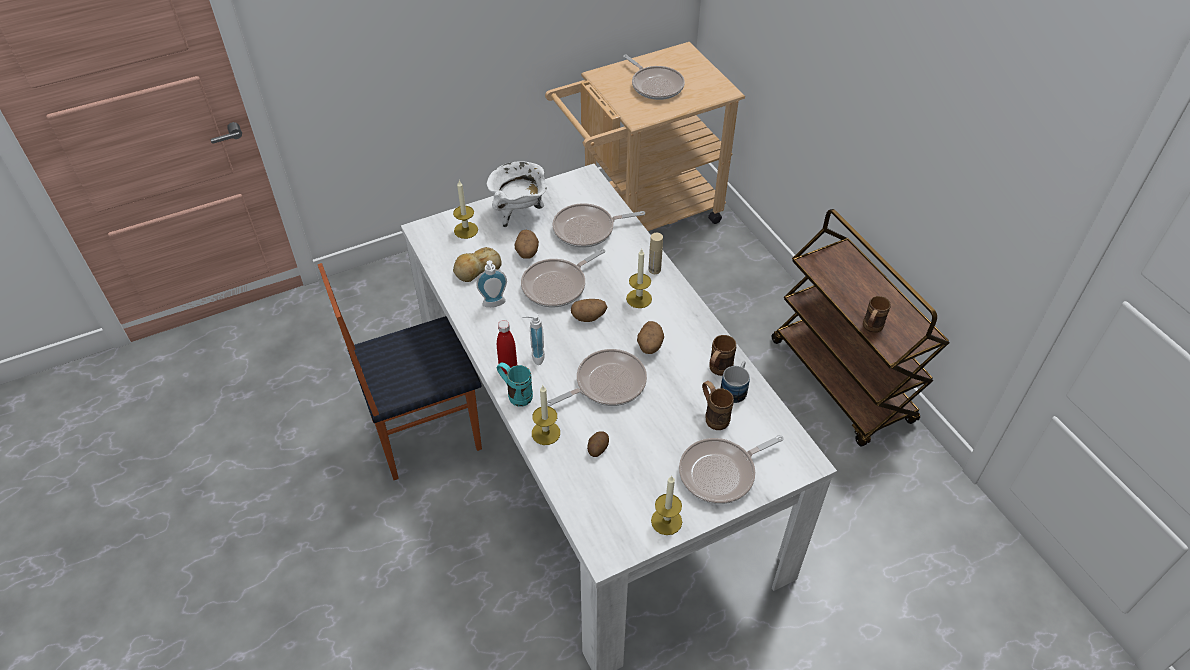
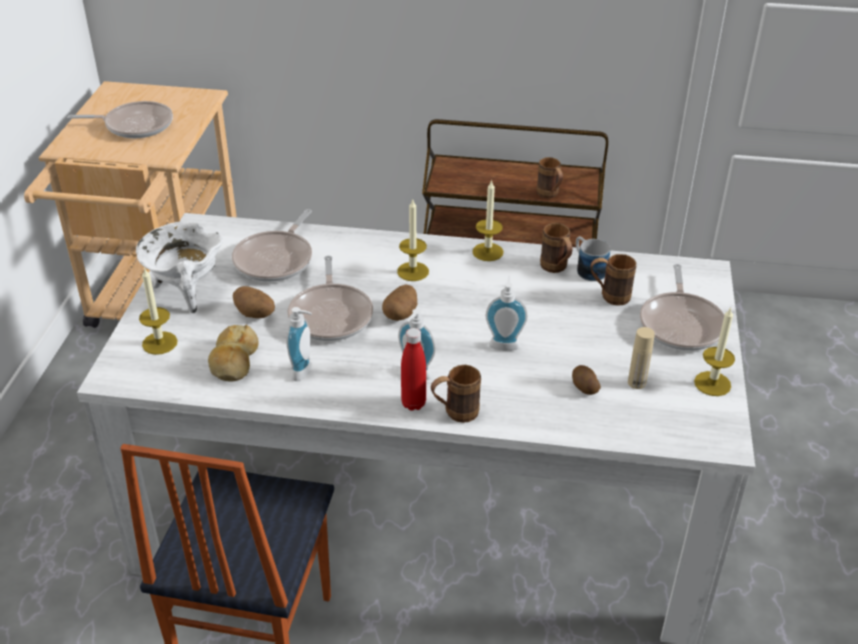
camera: 55 degrees left, 10 degrees down
(515, 394) = (454, 413): turquoise mug -> brown mug
(546, 433) = (530, 415): candle -> candle (487, 252)
(606, 384) = (504, 343): frying pan -> soap dispenser
(649, 346) = (483, 293): potato -> none
(654, 270) = (385, 245): beige bottle -> beige bottle (636, 383)

